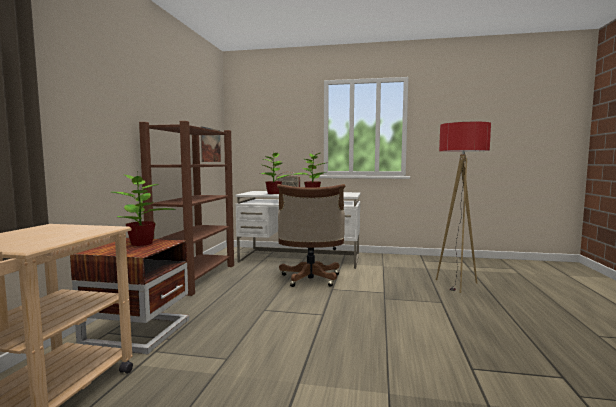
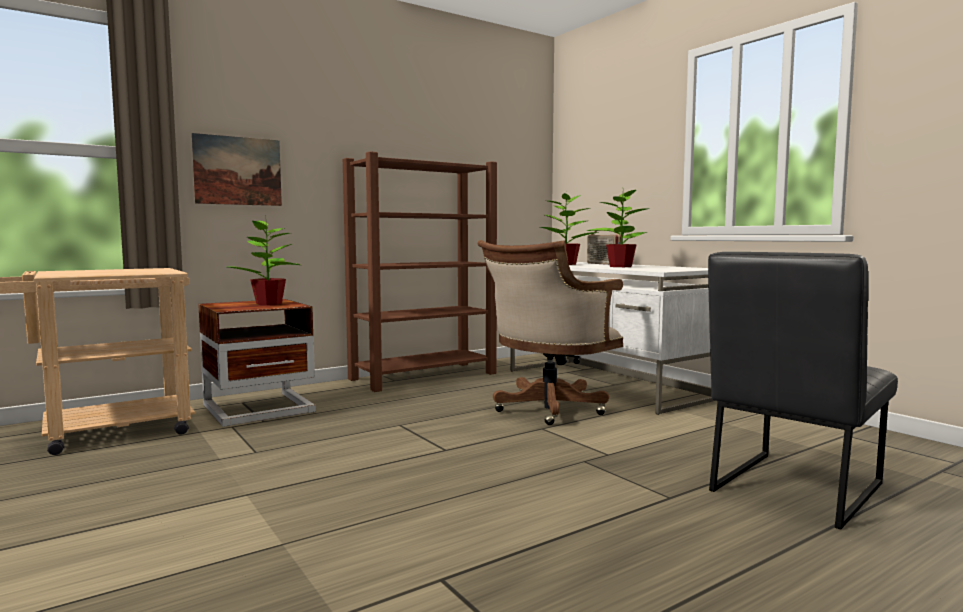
camera: 45 degrees right, 0 degrees up
(210, 145) = (509, 188): picture -> picture (238, 171)
(457, 285) = (793, 488): floor lamp -> grey chair

